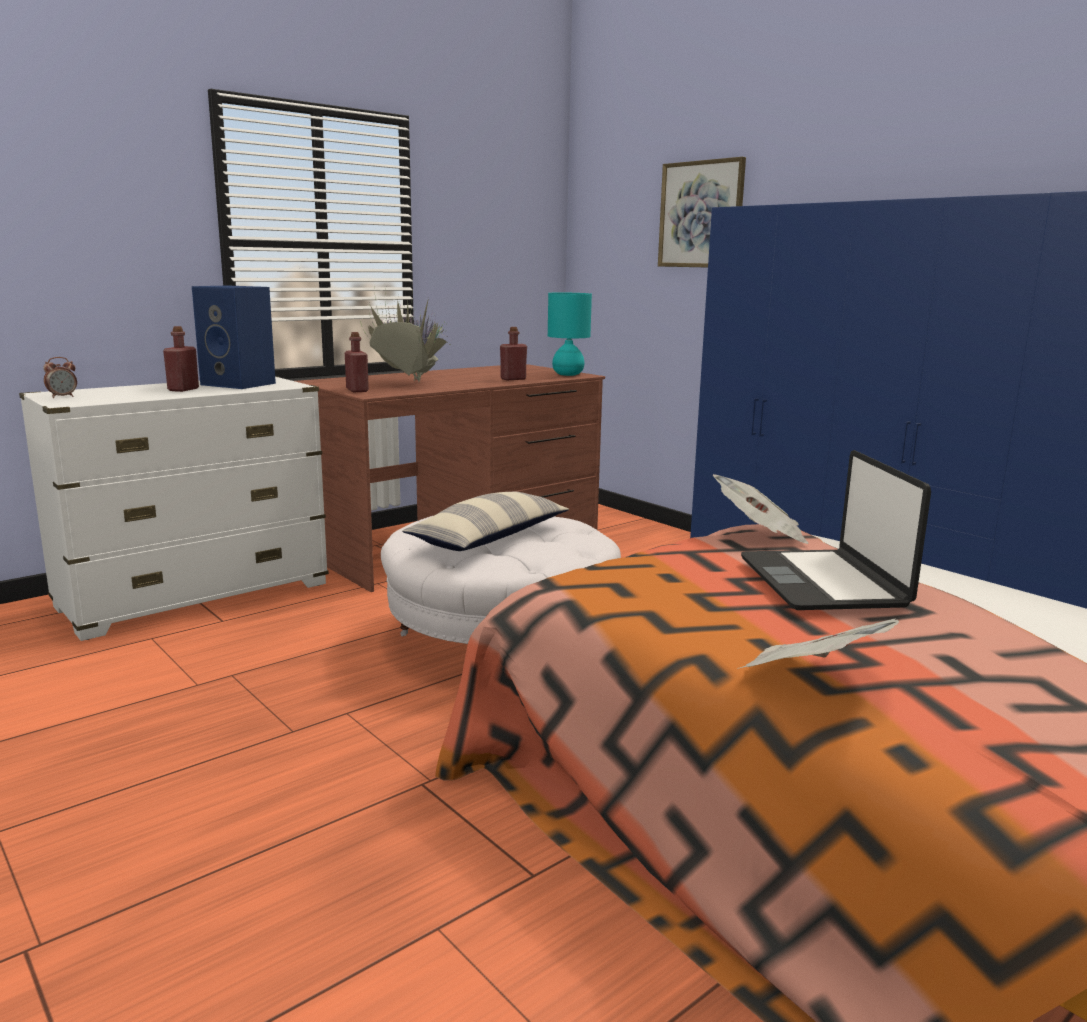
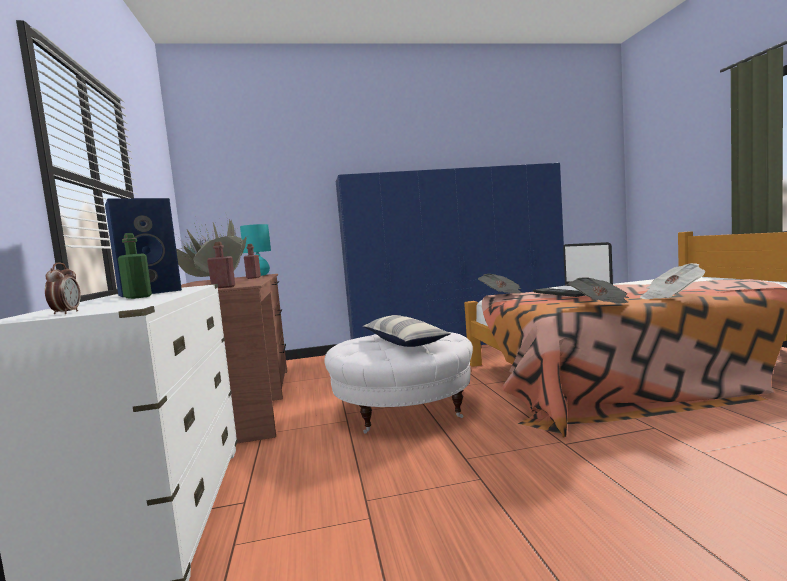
camera: 60 degrees left, 10 degrees down
(183, 389) = (137, 297): red bottle -> green bottle
(629, 615) = (601, 306): none -> newspaper
(701, 214) = (291, 185): picture -> none
(823, 582) = (572, 292): laptop -> laptop turned 45 degrees clockwise

